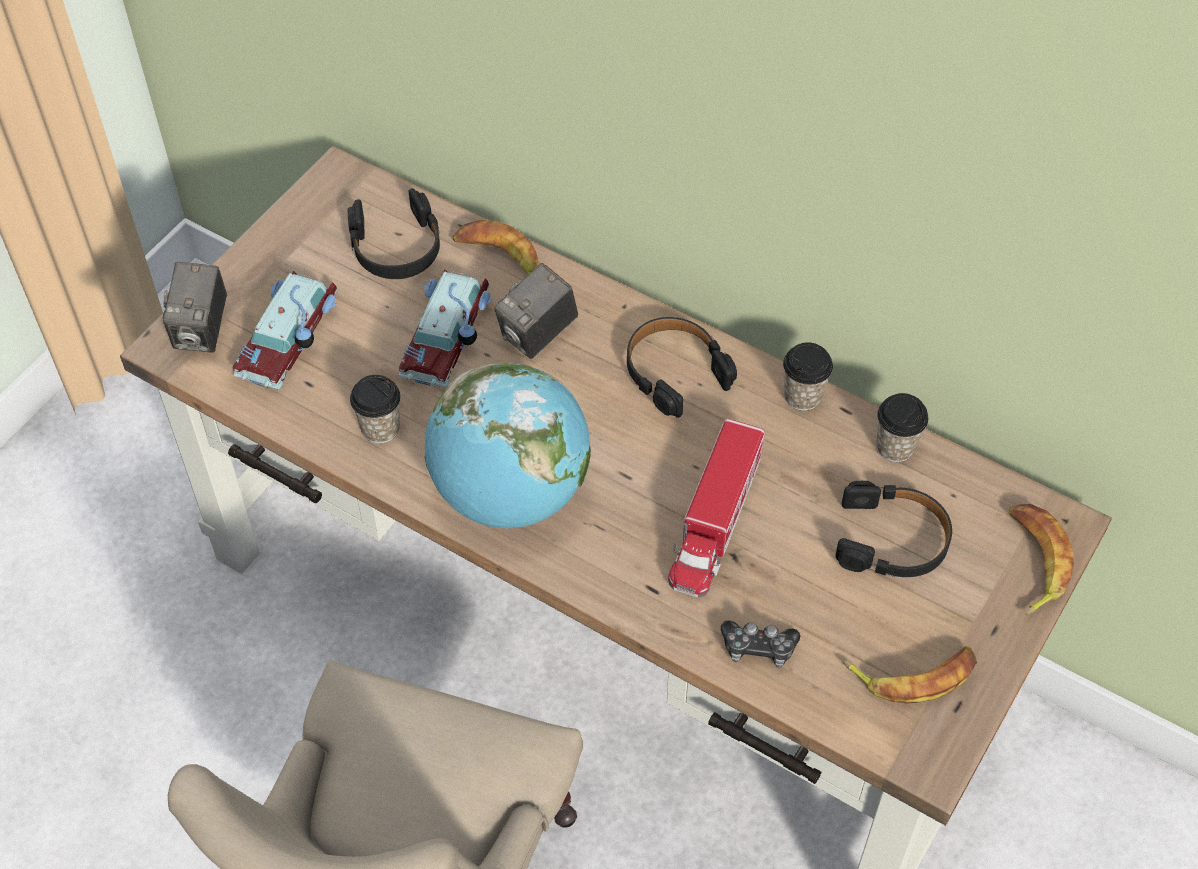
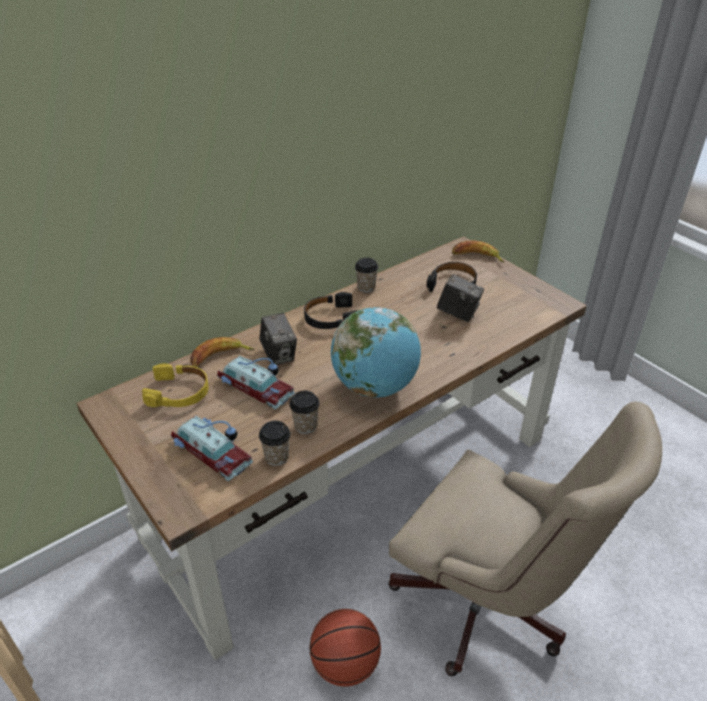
camera: 70 degrees left, 15 degrees down
(202, 331) = (179, 492): camera -> camera (458, 313)
(256, 727) = (345, 664): none -> basketball
(396, 247) = (179, 392): black headphones -> yellow headphones
(715, 520) = (422, 327): toy truck -> none
(758, 649) = (495, 332): game controller -> none
(895, 447) = (406, 272): cup -> cup (277, 457)
(913, 675) = (520, 296): banana -> none

